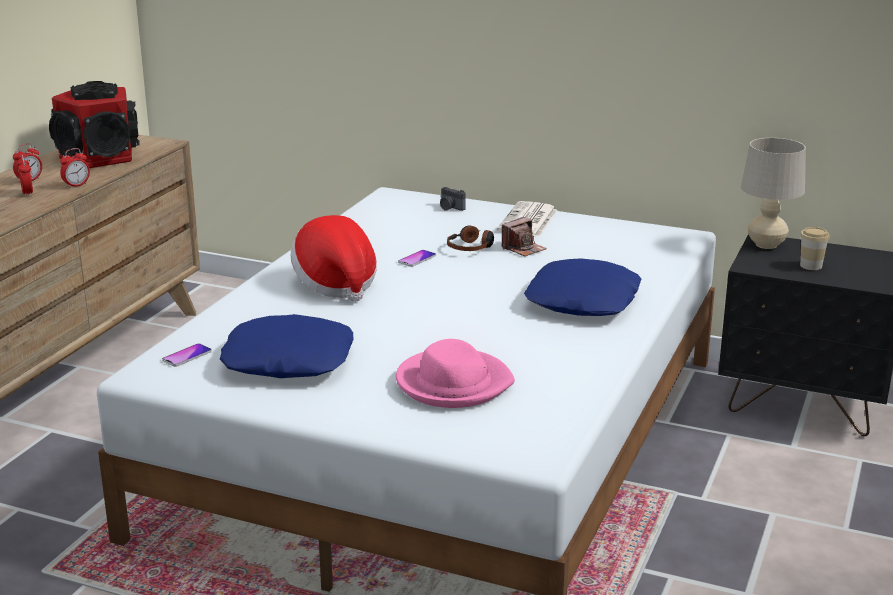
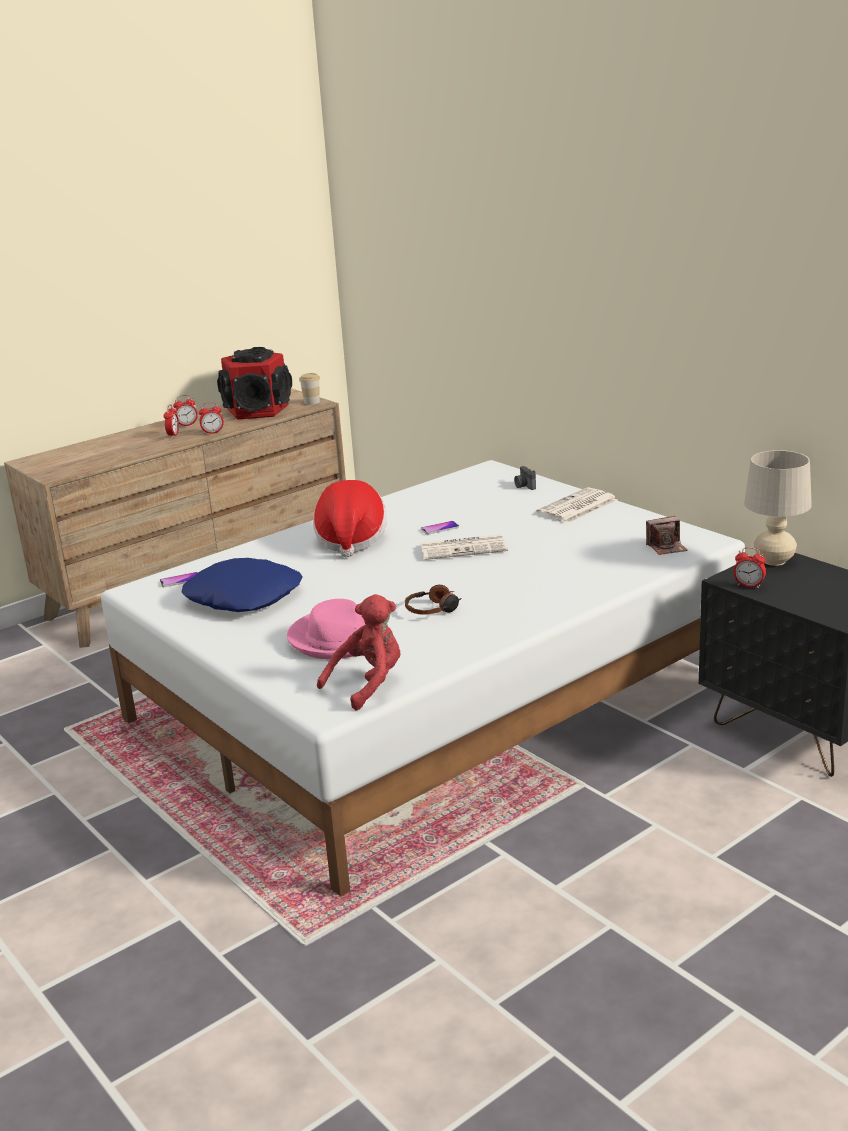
camera: 30 degrees right, 0 degrees up
(467, 274) = (464, 548): none -> newspaper
(471, 247) = (497, 524): headphones -> headphones (433, 609)
(523, 249) = (540, 532): camera -> camera (666, 547)
(545, 423) = (368, 684): none -> red plush toy
(584, 300) = (533, 587): blue pillow -> none
(773, 269) = (749, 586): none -> alarm clock
(811, 266) = (792, 588): cup -> cup (311, 402)

